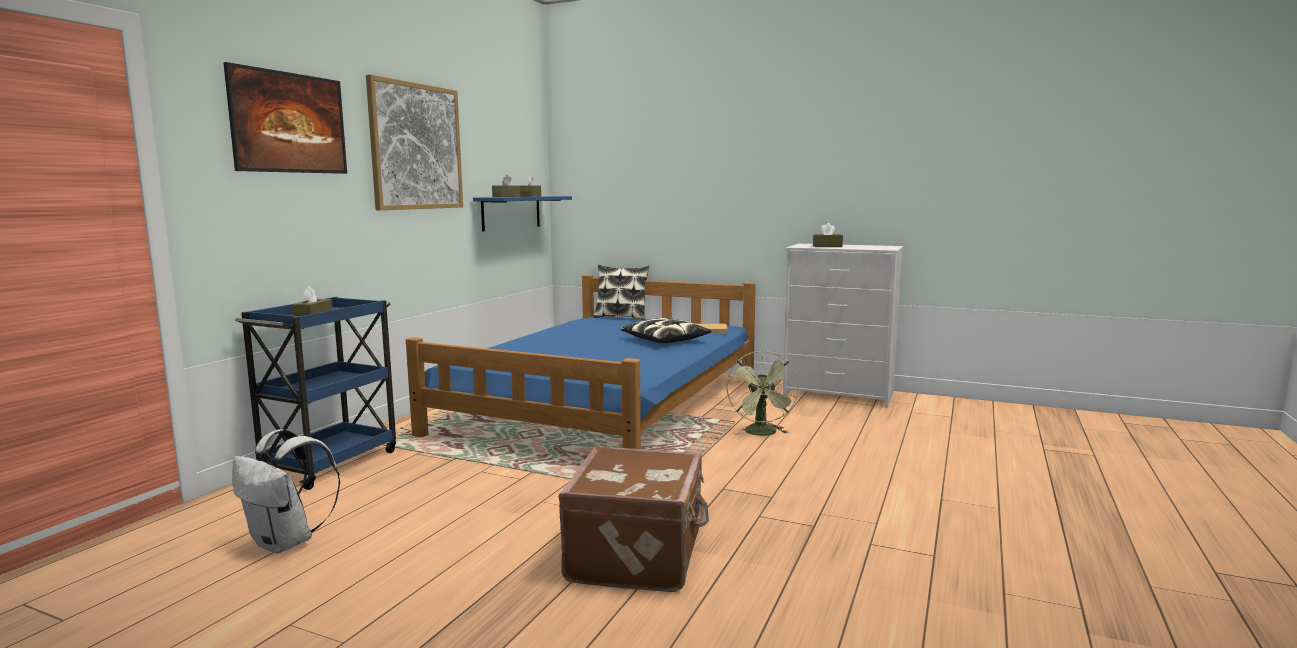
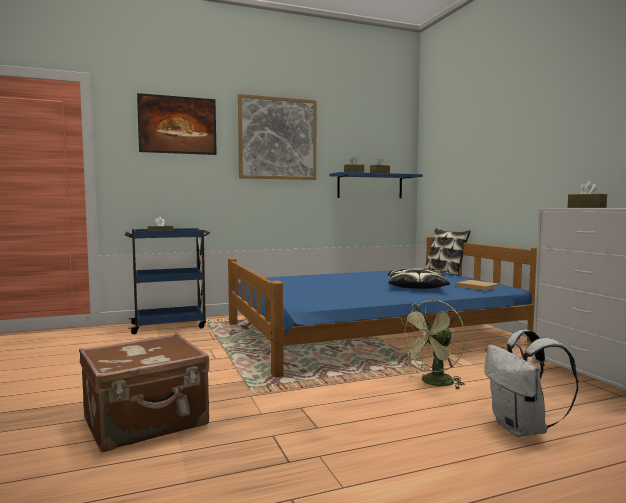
camera: 45 degrees right, 5 degrees down
(286, 542) = (70, 352): white backpack -> white backpack (522, 429)

